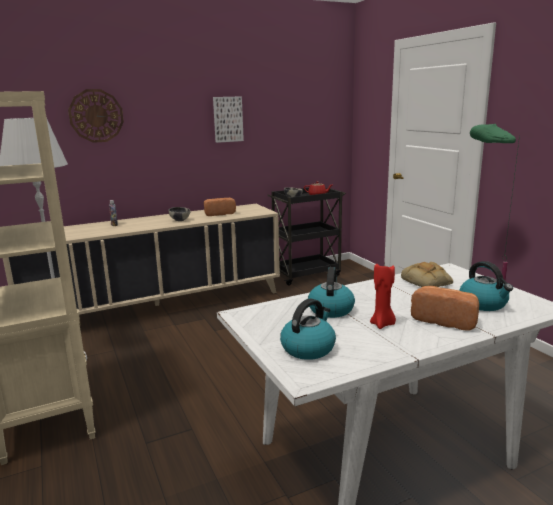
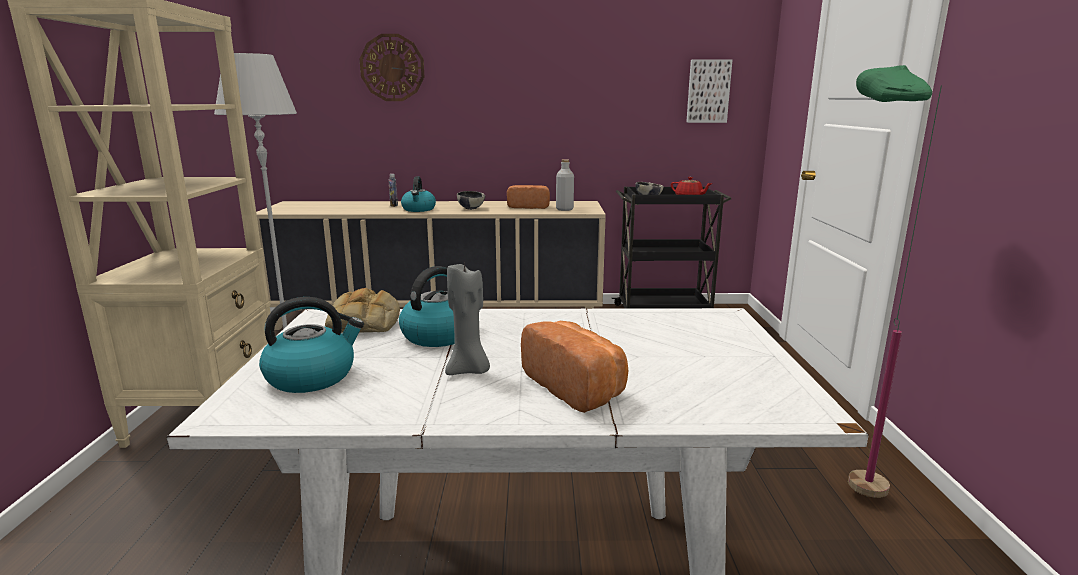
camera: 25 degrees right, 0 degrees up
(227, 119) = (565, 79): picture -> picture (708, 91)
(246, 213) = (564, 209): none -> grey bottle
(382, 324) = (469, 370): red candle -> grey candle
(427, 282) = (653, 327): bread -> bread (365, 323)
(483, 304) = (690, 379): kettle -> kettle (419, 209)

